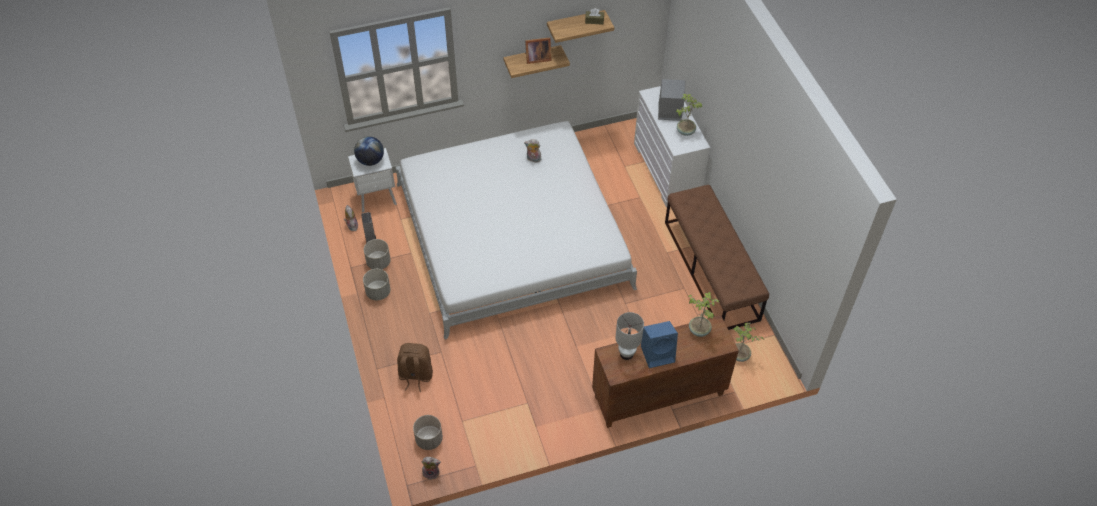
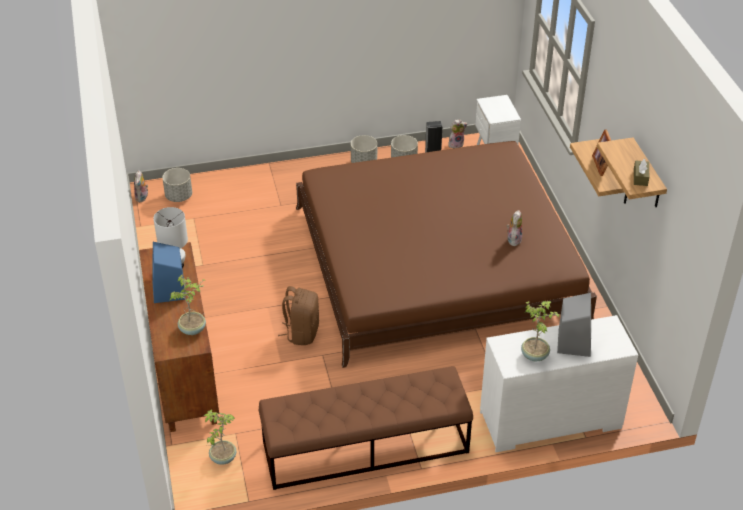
camera: 95 degrees right, 10 degrees down
(370, 161) = (499, 109): globe -> none
(415, 375) = (254, 188): brown backpack -> brown backpack (301, 332)
(512, 235) = (436, 262): white bed -> brown bed

